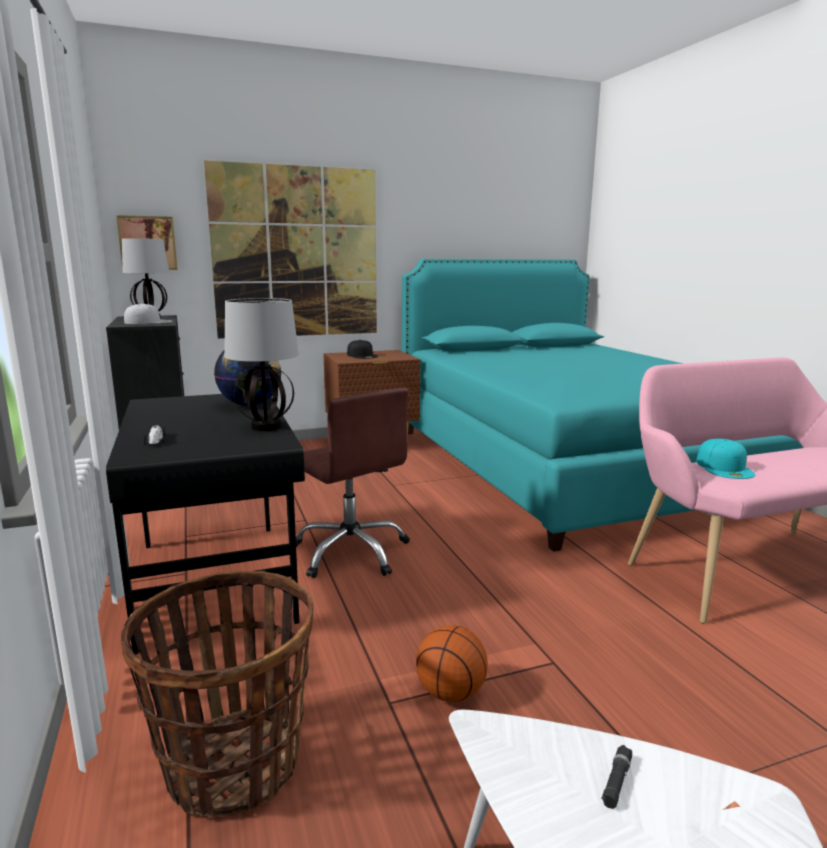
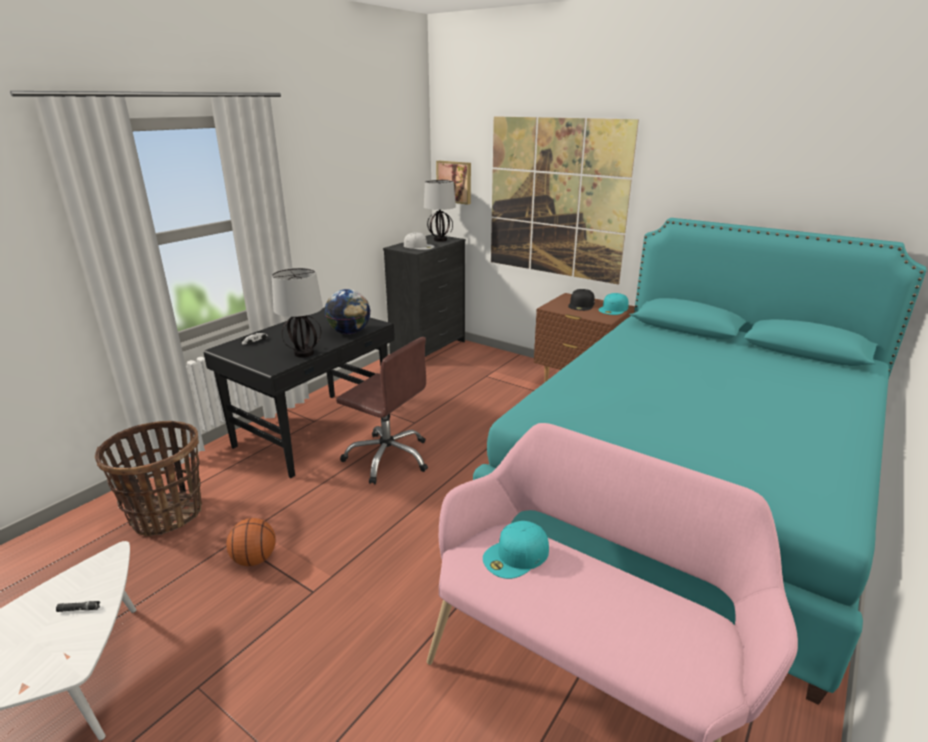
camera: 55 degrees right, 10 degrees up
(351, 551) = (388, 457): brown office chair -> brown office chair turned 75 degrees counterclockwise
(391, 353) = (613, 309): none -> turquoise cap

